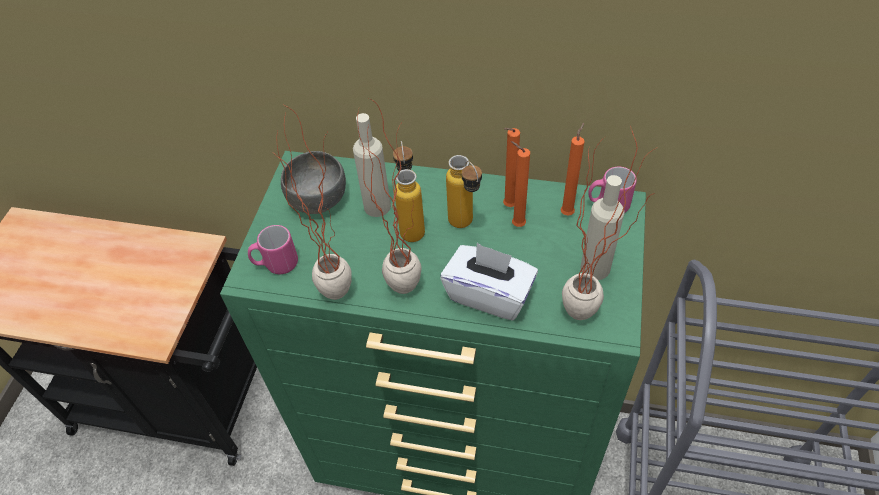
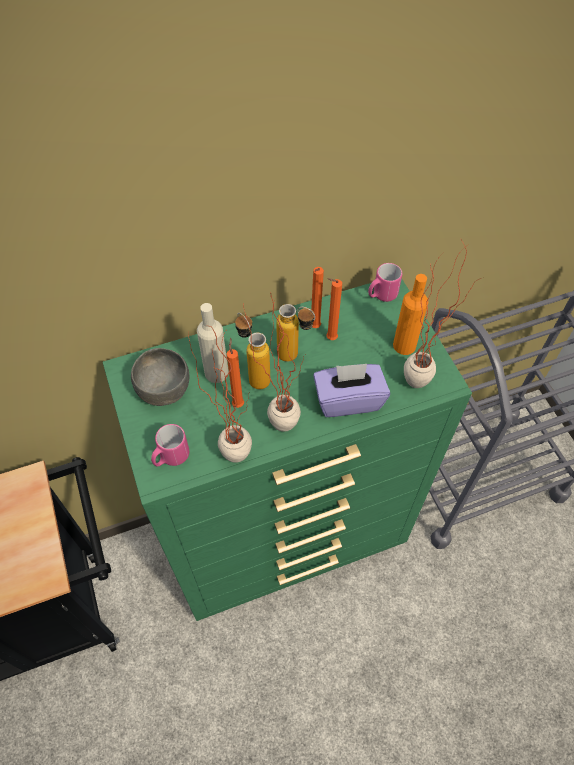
camera: 35 degrees left, 5 degrees up
(489, 294) = (348, 400): white tissue box -> purple tissue box
(568, 212) = (358, 313): orange candle -> orange candle (238, 403)
(595, 268) = (404, 345): beige bottle -> orange bottle

